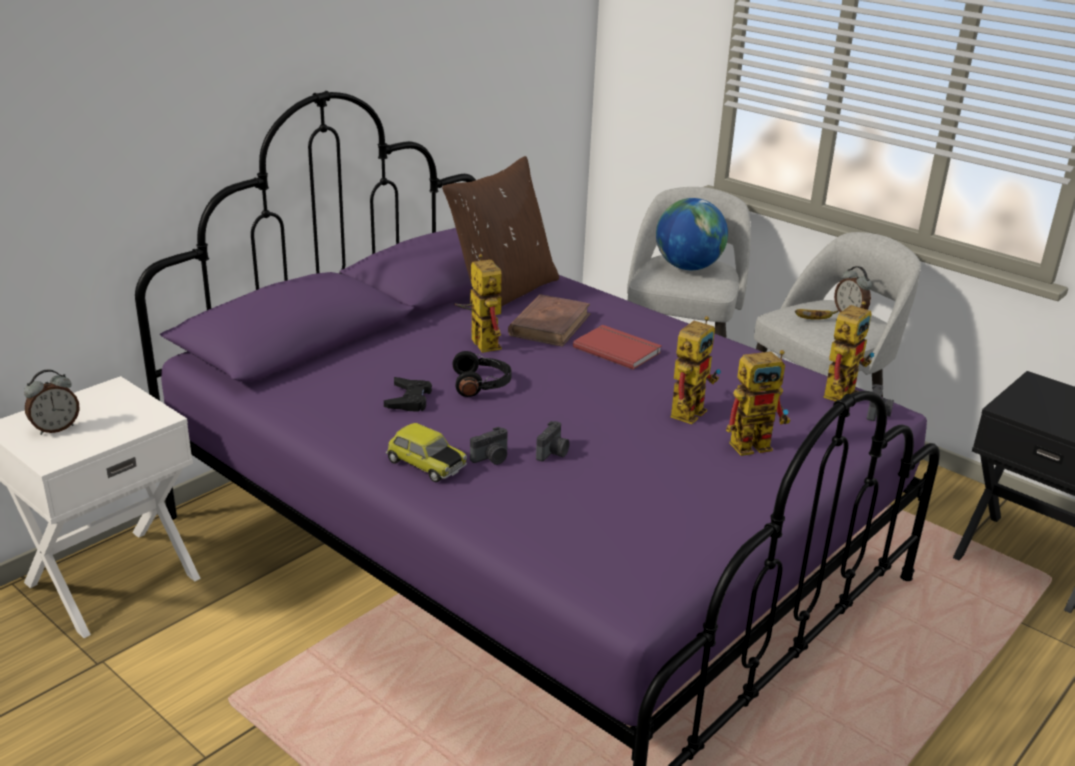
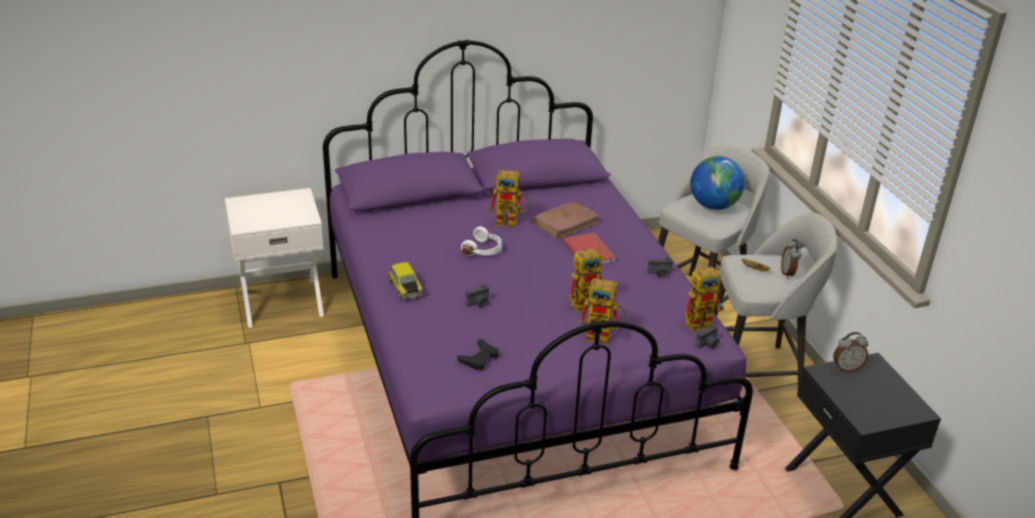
camera: 30 degrees right, 5 degrees up
(55, 428) = (256, 210): alarm clock -> alarm clock (846, 368)
(409, 399) = (434, 247): black game controller -> black game controller (479, 358)
(479, 341) = (511, 222): toy robot -> toy robot turned 90 degrees clockwise
(482, 384) = (483, 250): black headphones -> white headphones
(491, 458) = (442, 296): camera -> camera (659, 274)
(503, 293) = (561, 192): brown pillow -> none

